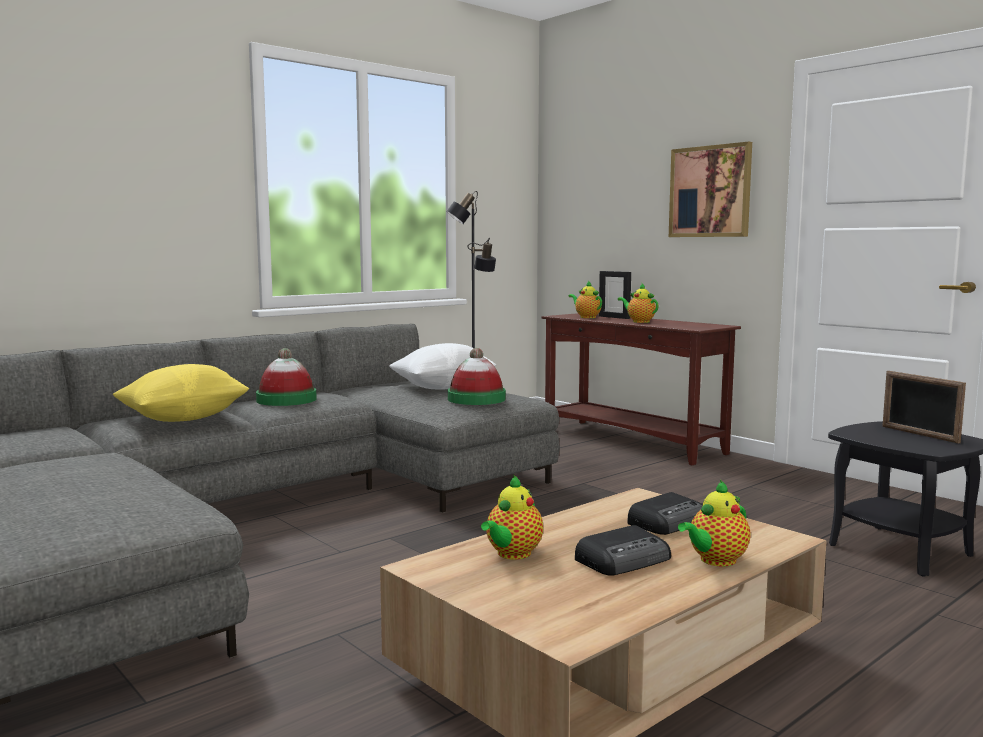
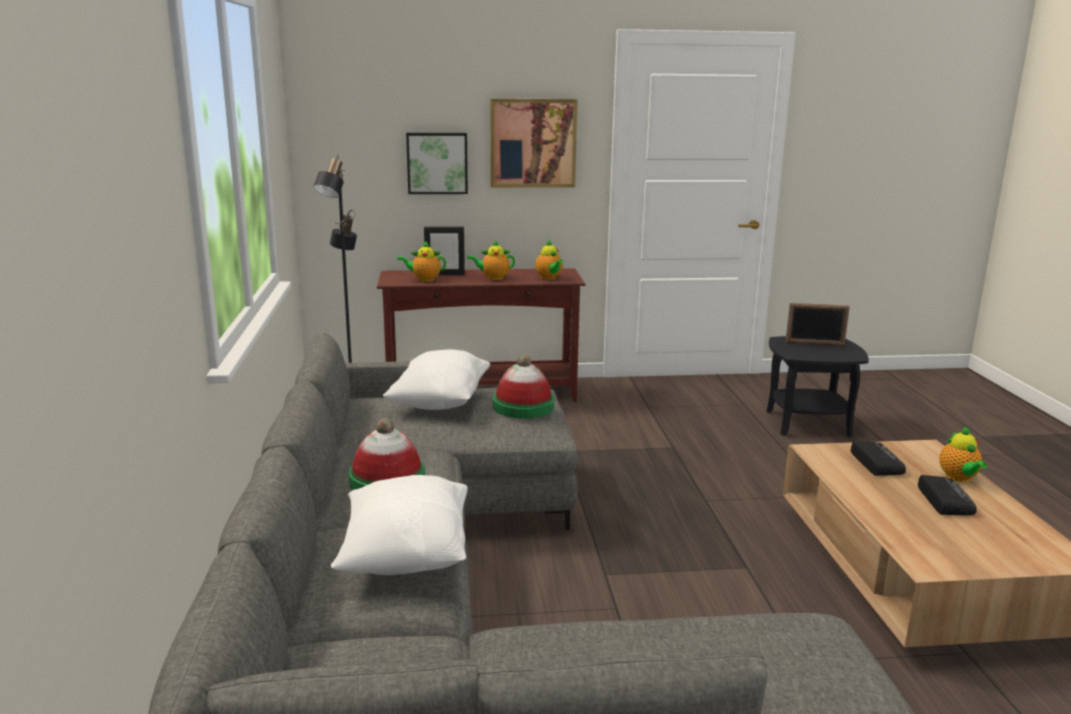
camera: 55 degrees left, 10 degrees up
(184, 419) = (406, 556): yellow pillow -> white pillow
(512, 554) = (915, 530): teapot -> teapot (549, 278)
(631, 215) = (437, 163): none -> picture

